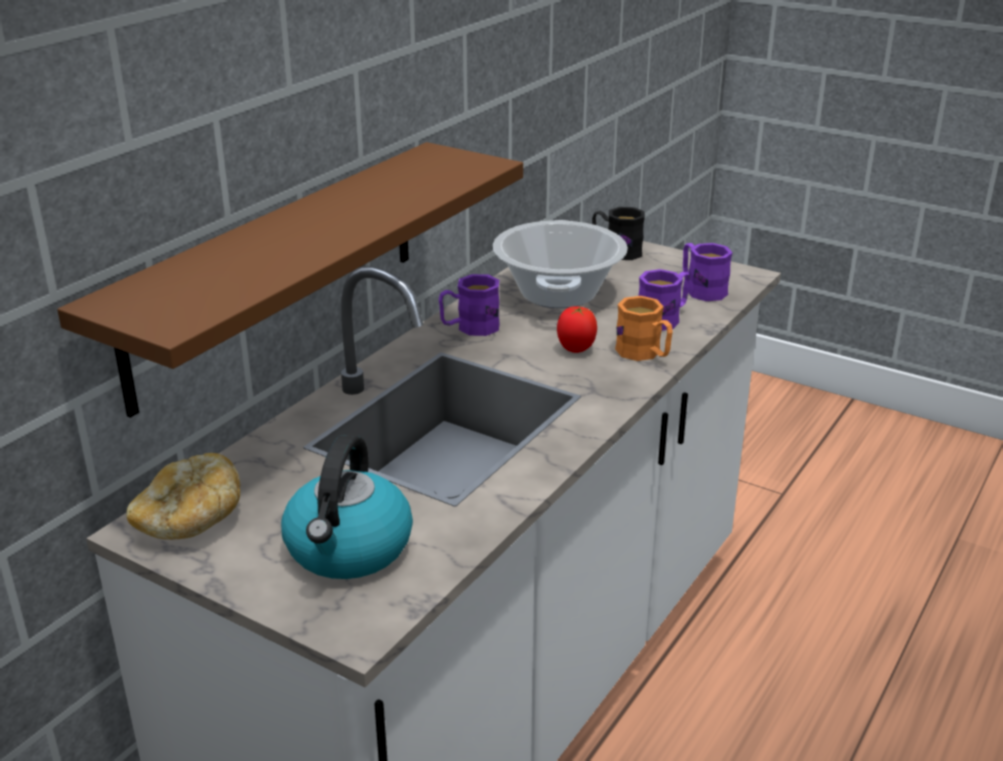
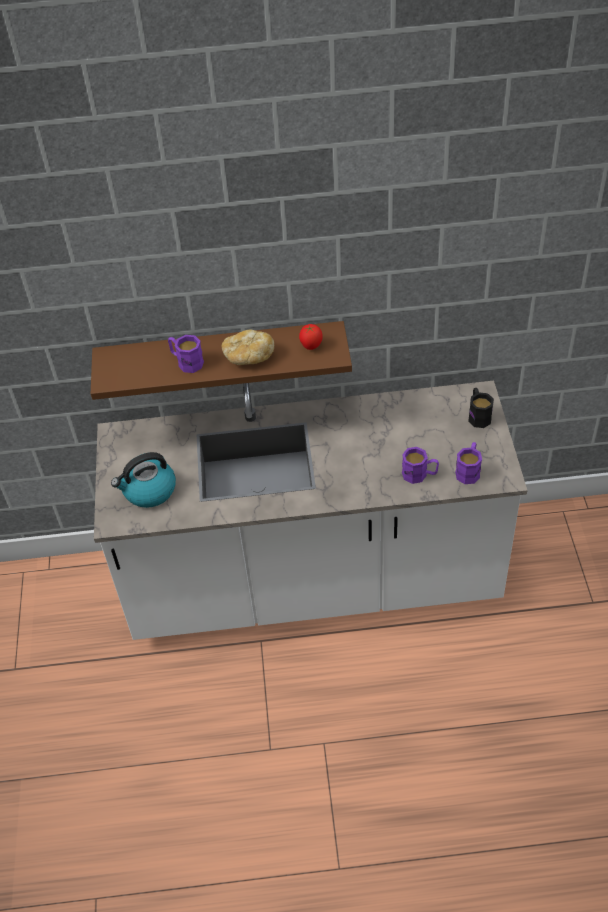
camera: 55 degrees right, 20 degrees up
(190, 522) = (127, 441): bread -> bread (248, 357)
(469, 328) = (337, 416): purple mug -> purple mug (186, 362)
(557, 293) = (404, 423): cooking pot -> none
(576, 349) = (354, 463): tomato -> tomato (311, 346)
(644, 354) = (375, 487): orange mug -> none

